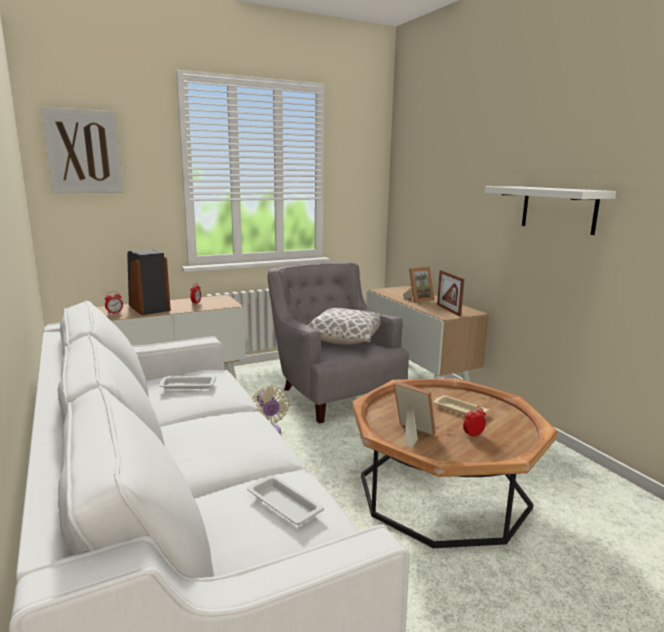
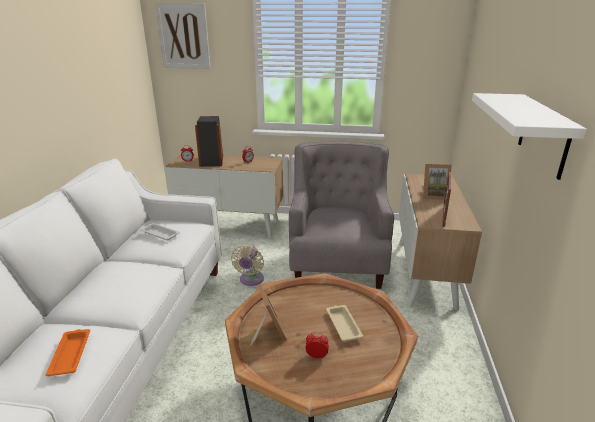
camera: 35 degrees right, 10 degrees up
(283, 504) = (71, 354): white tray -> orange tray
(344, 340) = (344, 219): pillow -> none

